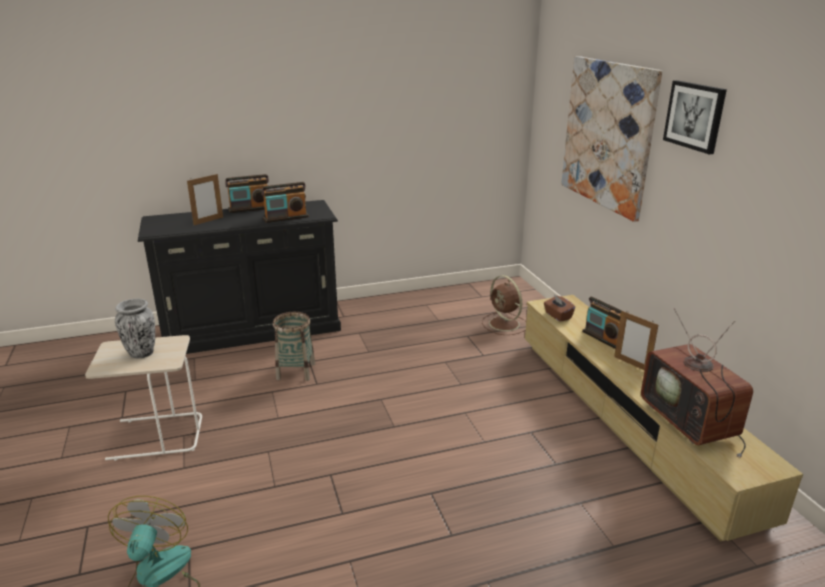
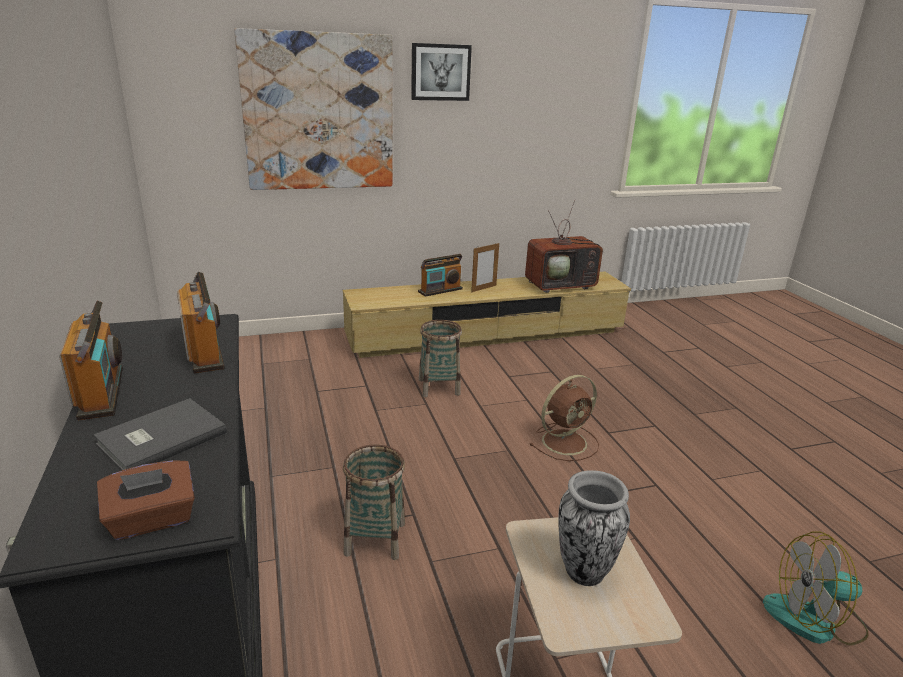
camera: 90 degrees left, 0 degrees up
(208, 221) = (159, 438): picture frame -> grey book
(492, 390) = (439, 387): none -> basket
(505, 324) = (299, 365): brown fan -> brown fan (566, 441)
(557, 316) = (390, 301): brown tissue box -> brown tissue box (152, 520)

